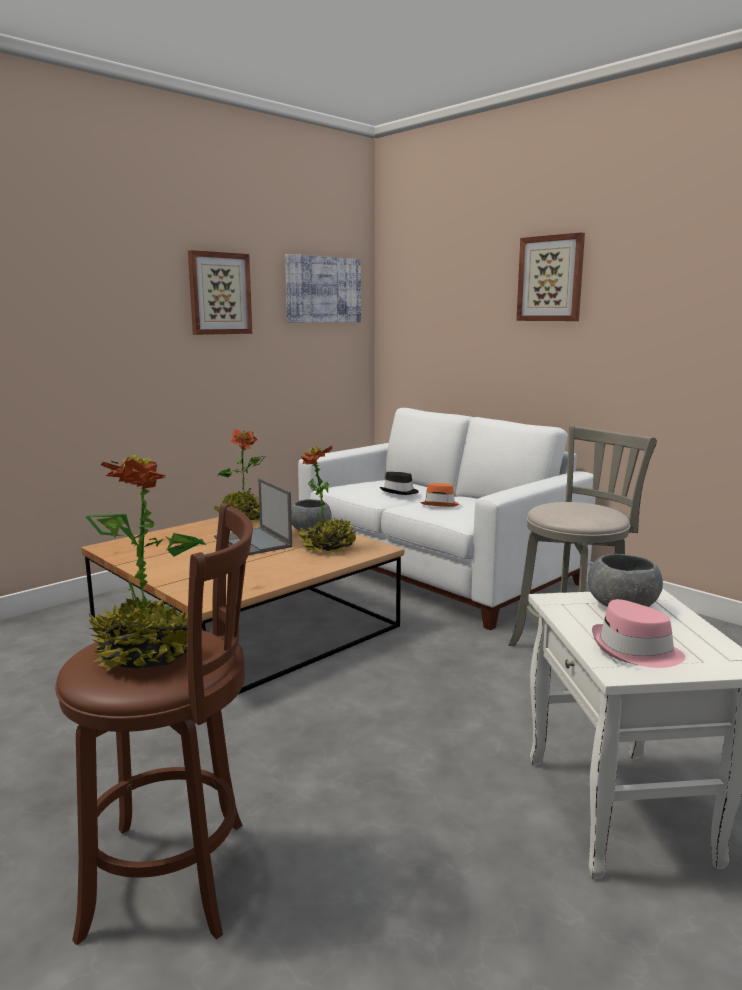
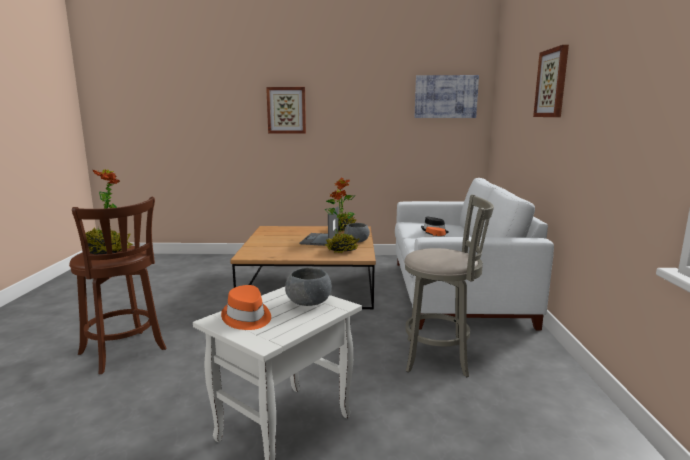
camera: 45 degrees right, 0 degrees up
(219, 293) = (367, 101): picture -> picture (286, 110)
(635, 651) = (246, 318): pink hat -> orange hat

